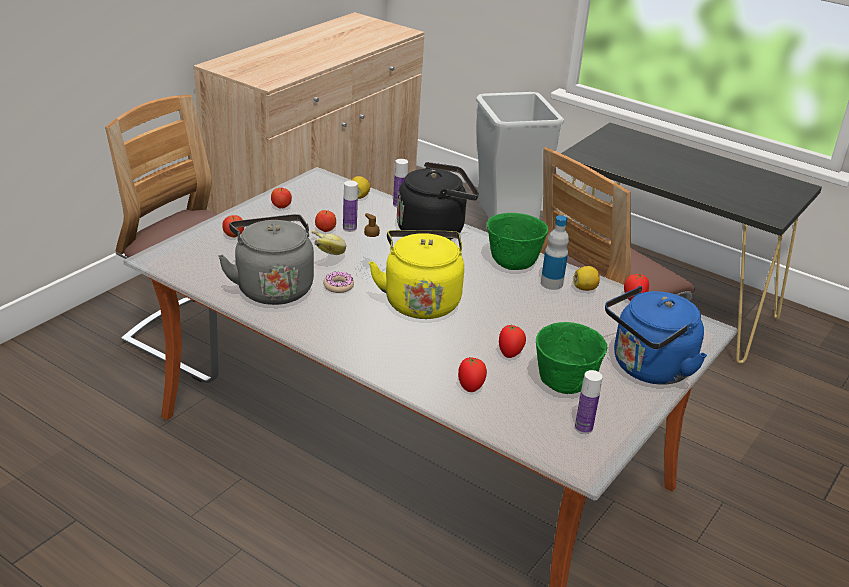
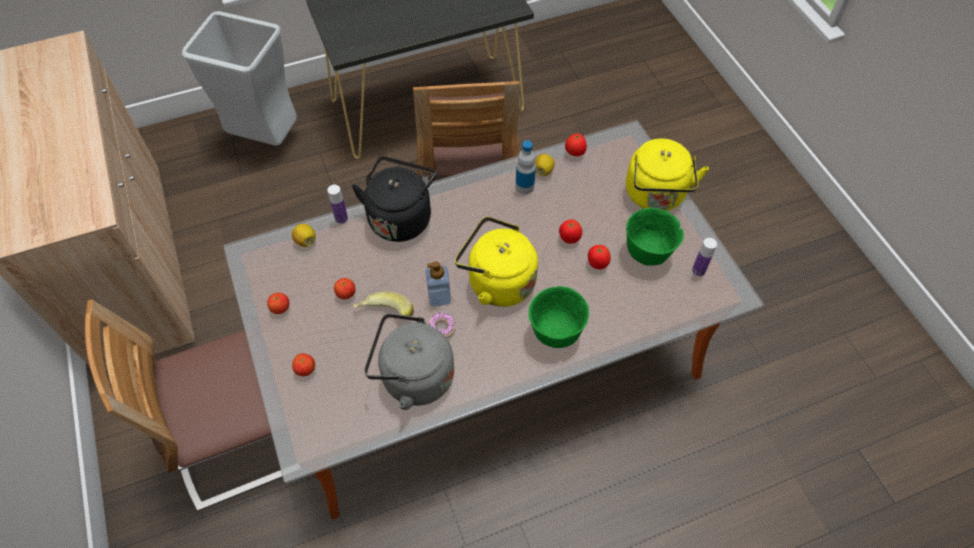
camera: 55 degrees left, 25 degrees up
(349, 228) = (355, 274): bottle -> none
(470, 387) = (623, 310): tomato -> tomato (569, 238)
(512, 264) = (483, 195): green bowl -> green bowl (556, 333)
(648, 369) = (656, 196): blue kettle -> yellow kettle

